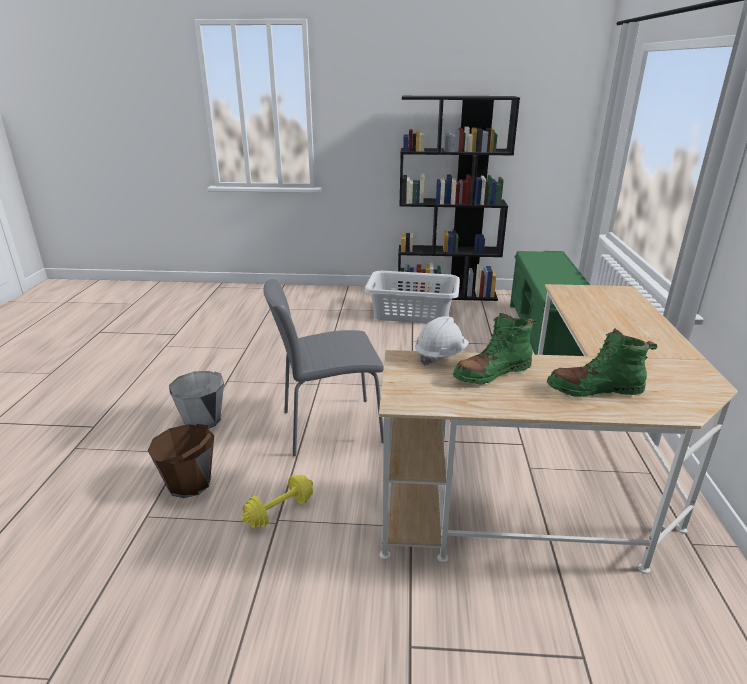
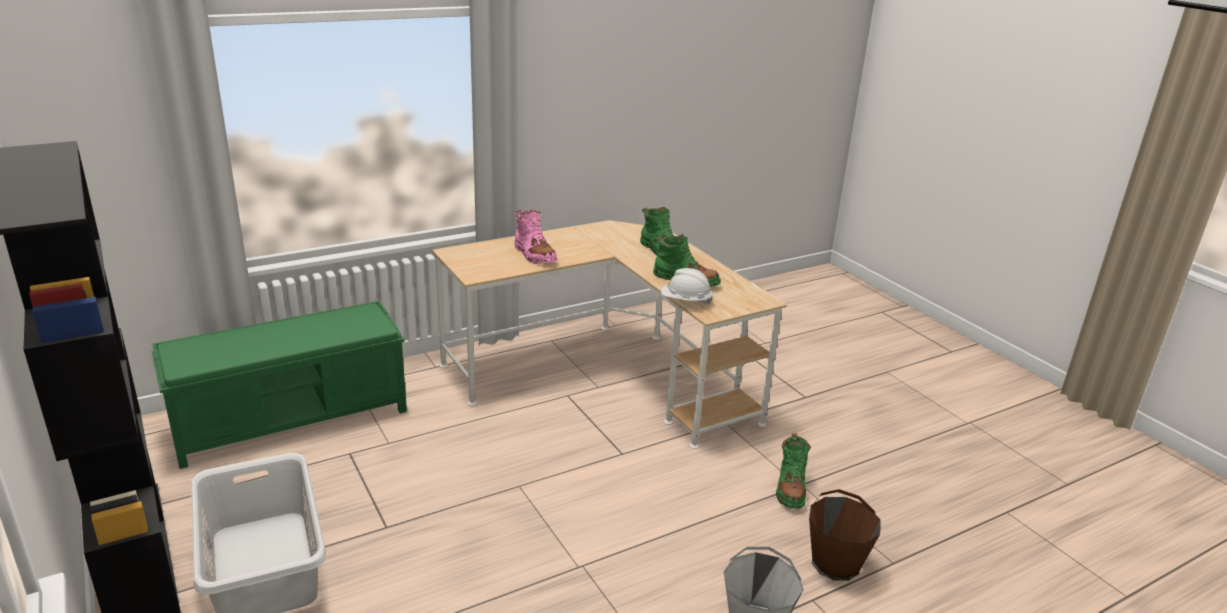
camera: 125 degrees left, 0 degrees up
(279, 511) = (790, 489): yellow dumbbell -> green boot
(328, 427) = (659, 514): grey chair -> none
(605, 319) = (534, 255): none -> pink boot

